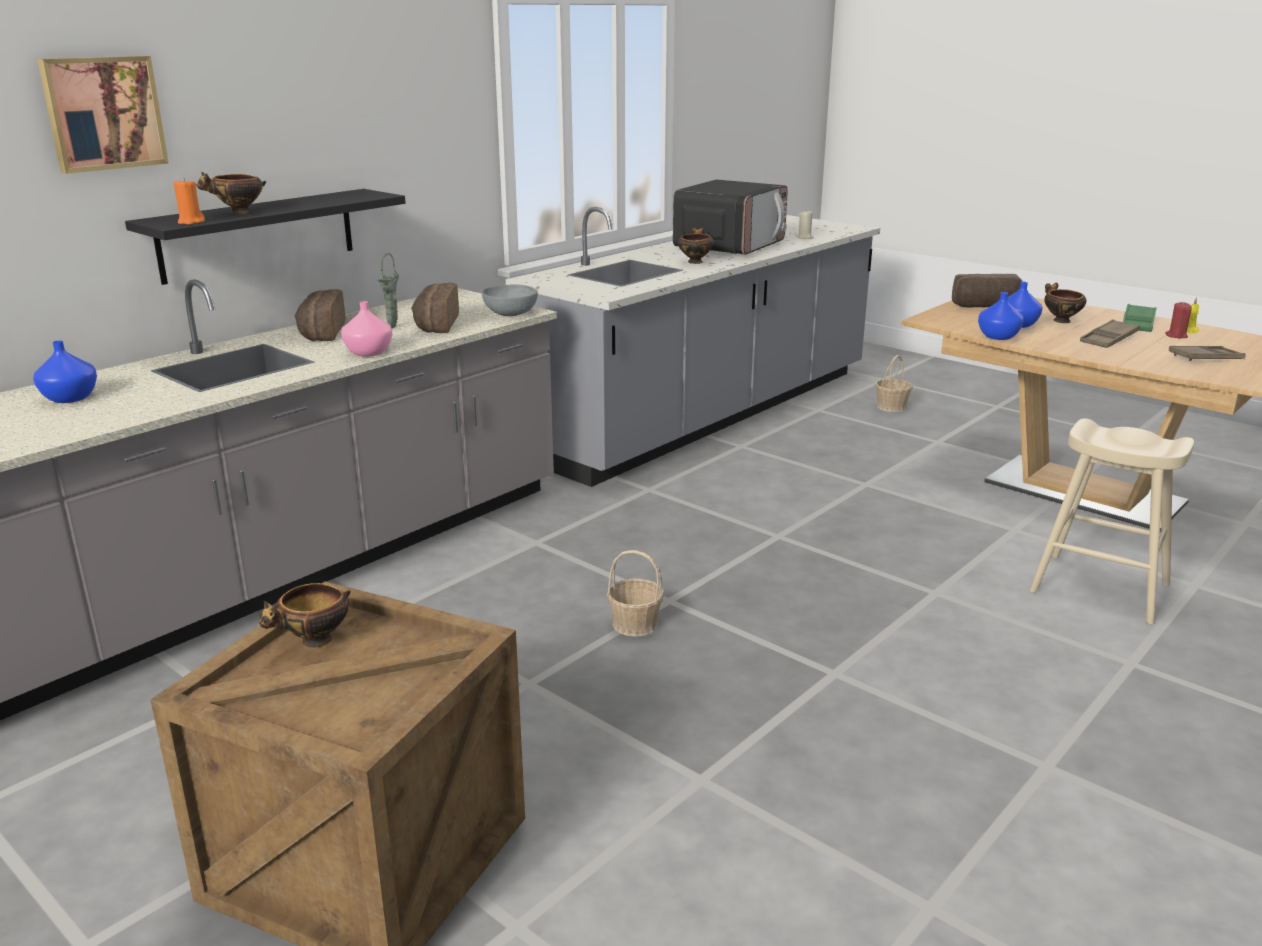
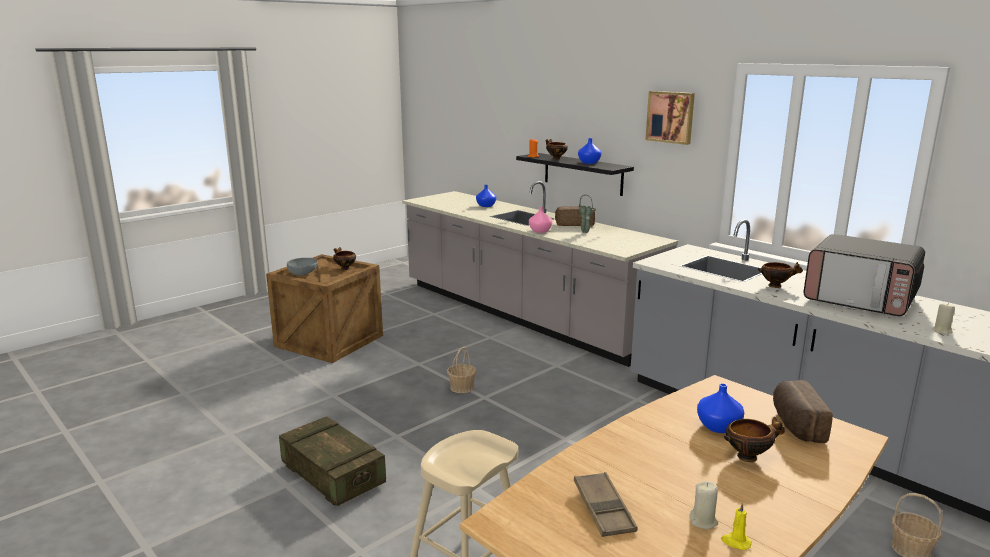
camera: 95 degrees right, 5 degrees down
(103, 113) = (539, 110): picture -> picture (671, 117)
(435, 324) = (591, 238): bread -> none
(510, 314) = (617, 249): grey bowl -> grey bowl (303, 274)
(987, 720) = (333, 475): none -> crate
(999, 337) = (665, 407): blue vase -> blue vase (588, 163)
(1109, 339) = (673, 467): brown tray -> none
(1138, 323) = (760, 510): green tray -> none
(1176, 336) = (703, 521): red candle -> beige candle

